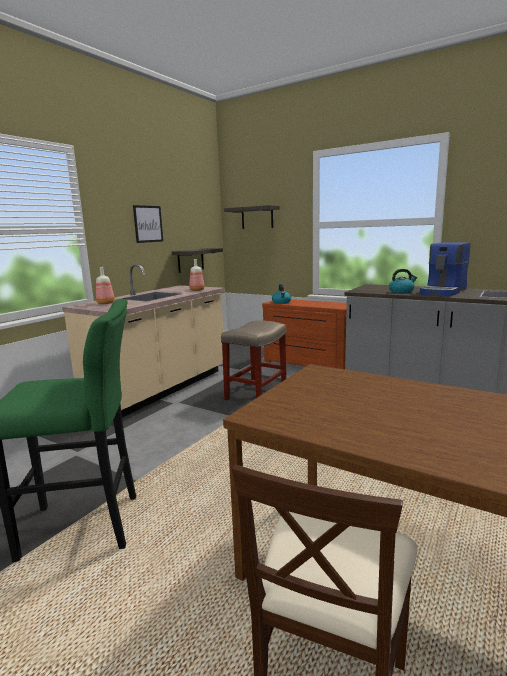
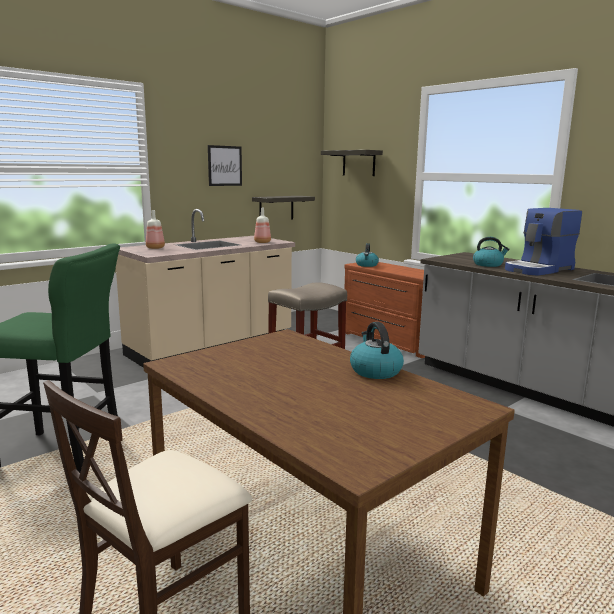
camera: 15 degrees right, 0 degrees up
(442, 392) = (375, 371): none -> kettle

